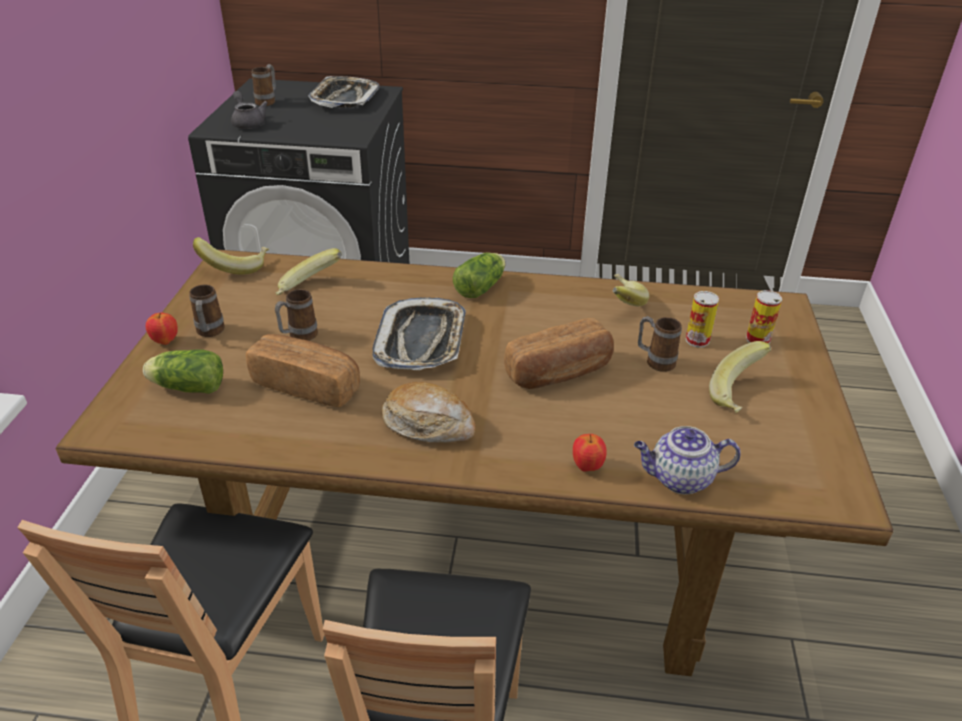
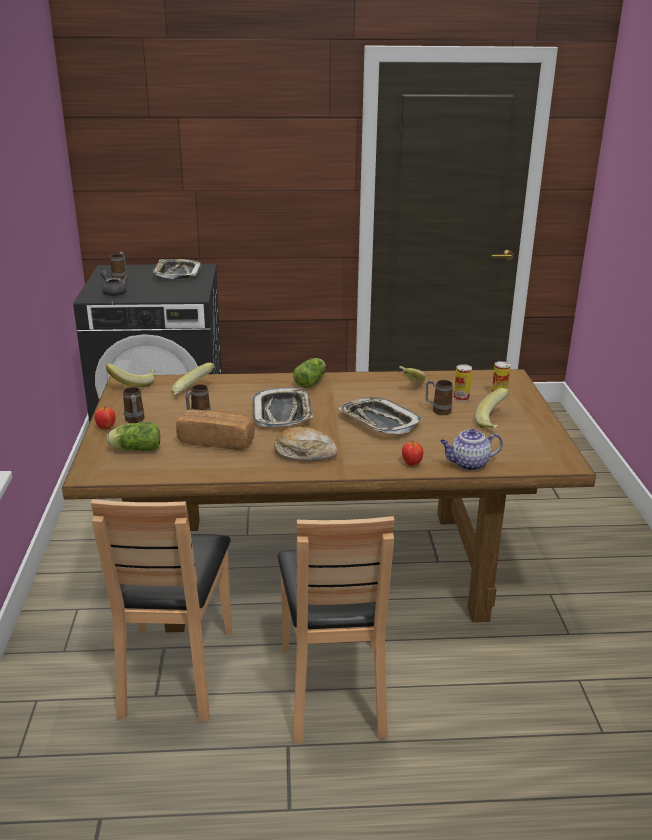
camera: 10 degrees left, 10 degrees down
(559, 373) = (379, 421): bread -> tray

